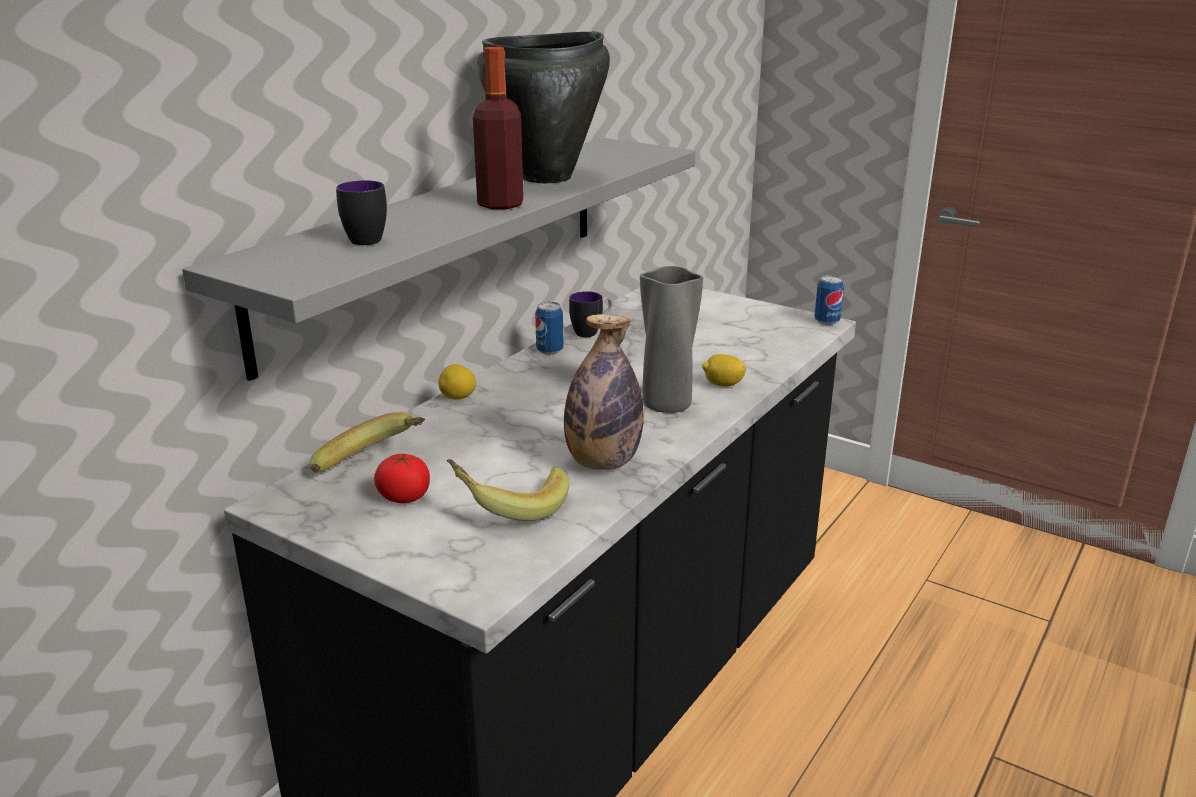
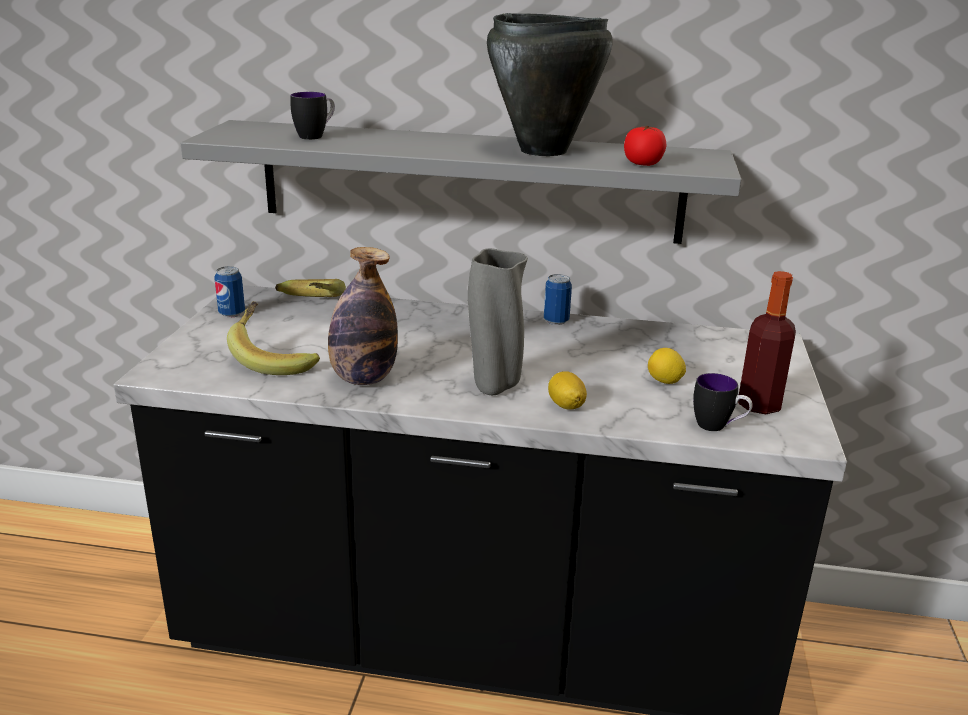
camera: 65 degrees right, 0 degrees up
(404, 497) = (269, 325): tomato -> tomato (643, 163)
(458, 398) = (433, 308): lemon -> lemon (664, 382)
(500, 204) = (440, 150): bottle -> bottle (759, 405)
(591, 332) = (618, 329): mug -> mug (718, 427)
(826, 321) = (814, 441): can -> can (232, 313)

